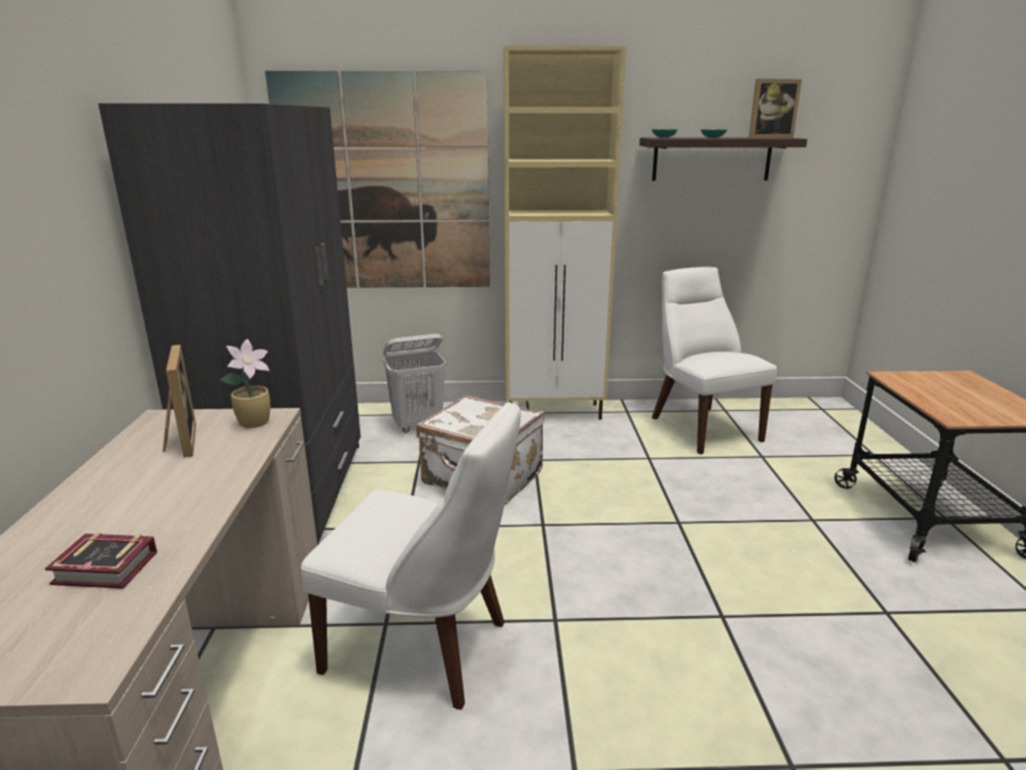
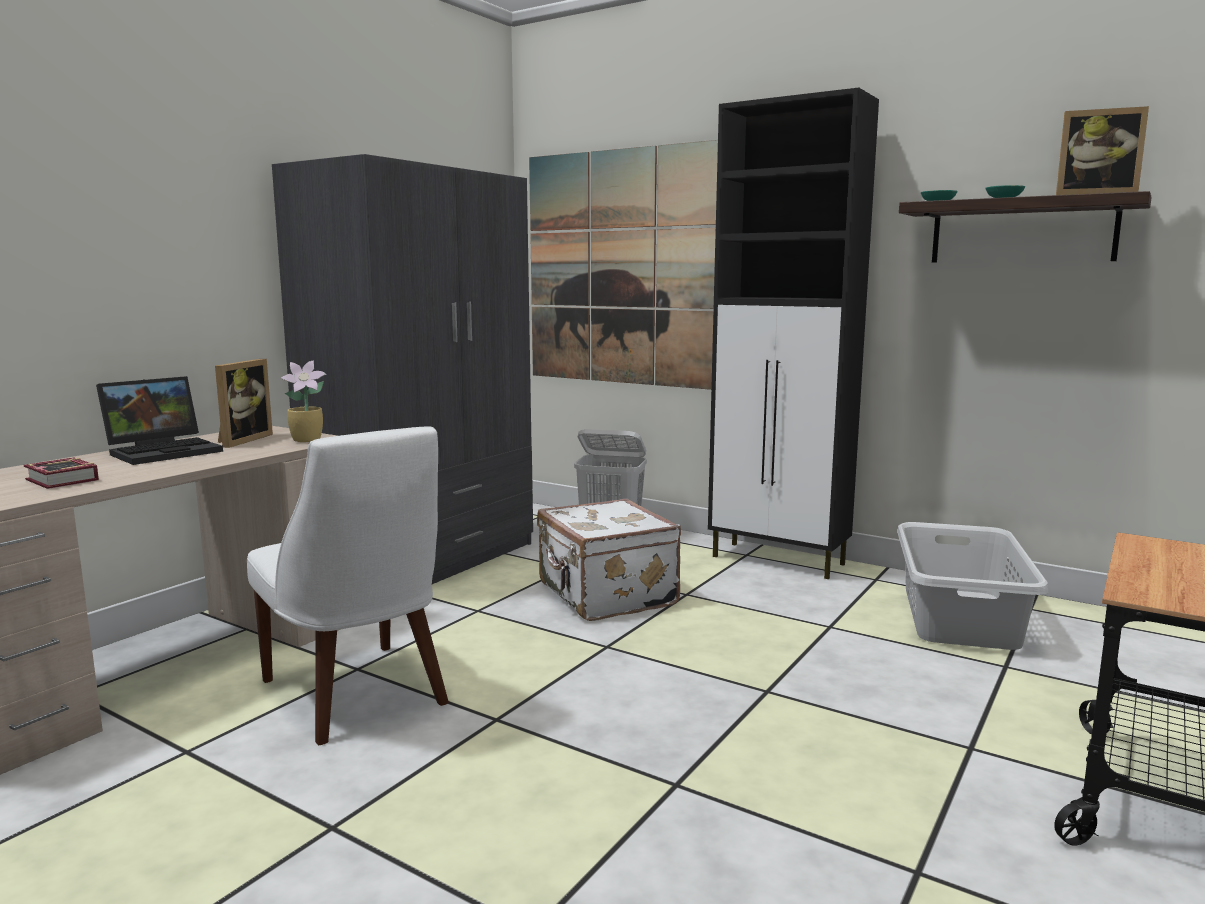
camera: 35 degrees right, 10 degrees down
(127, 482) = (165, 451): none -> laptop
(555, 412) = (779, 561): beige cabinet -> black cabinet
(702, 427) = (960, 617): white chair -> grey laundry basket

